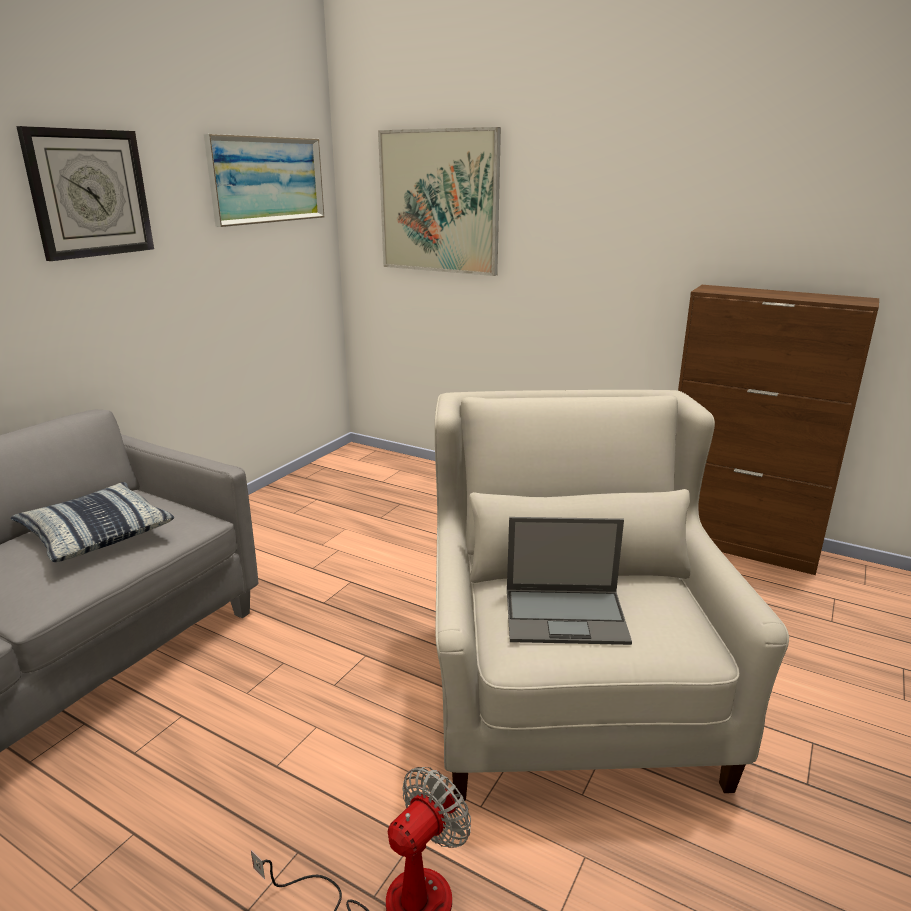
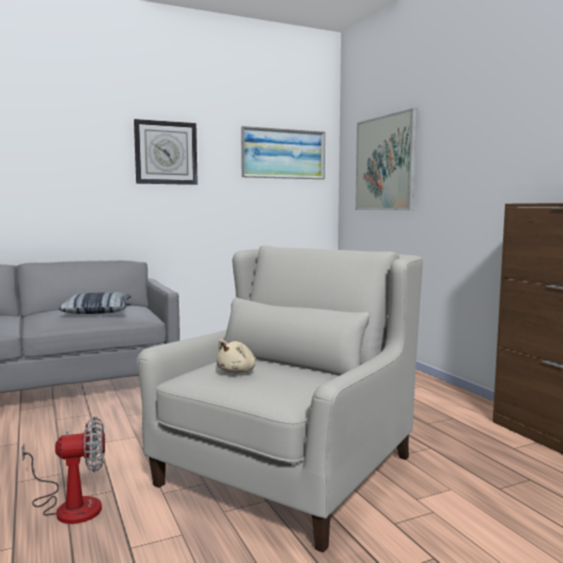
camera: 35 degrees right, 15 degrees down
(567, 616) = (238, 372): laptop -> beige plush toy

